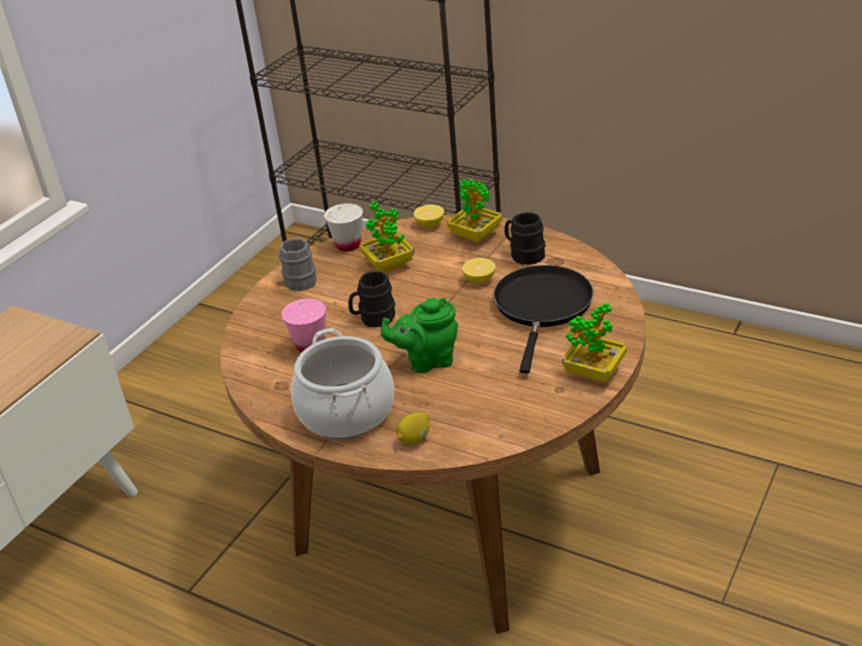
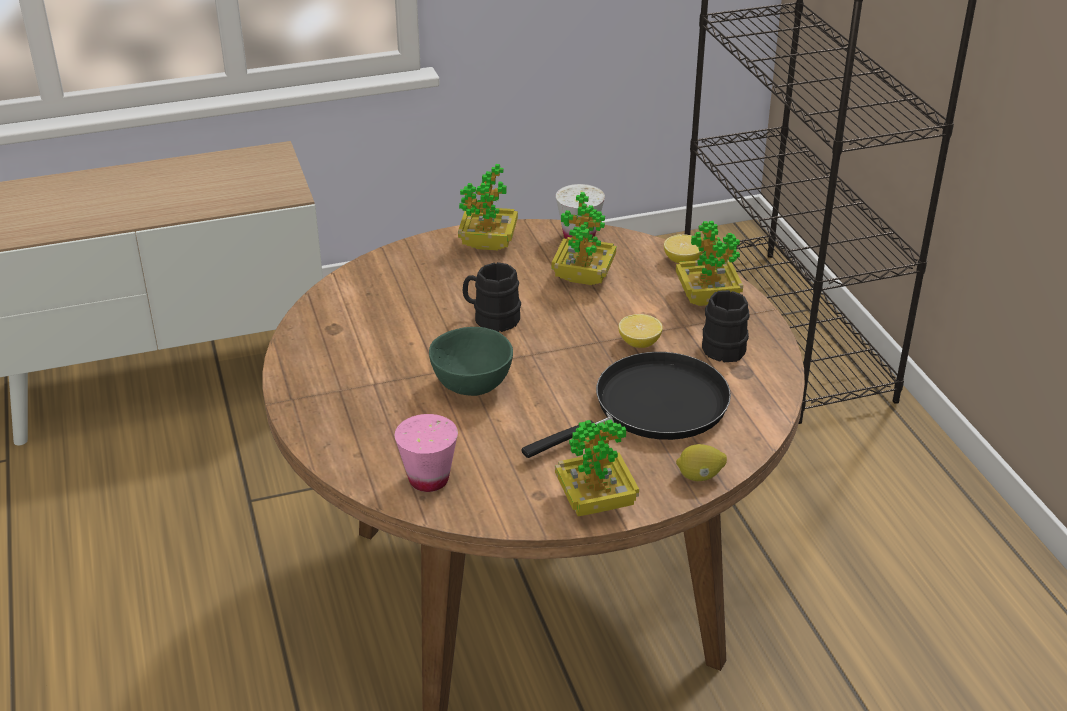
camera: 40 degrees right, 0 degrees up
(298, 280) = (488, 243): grey mug -> potted plant
(310, 345) = (406, 309): pink cup -> pink cup (428, 479)
(345, 412) = (342, 385): cooking pot -> none
(415, 439) = (354, 448): lemon -> lemon (699, 476)
(427, 361) = (472, 387): green teapot -> green bowl

